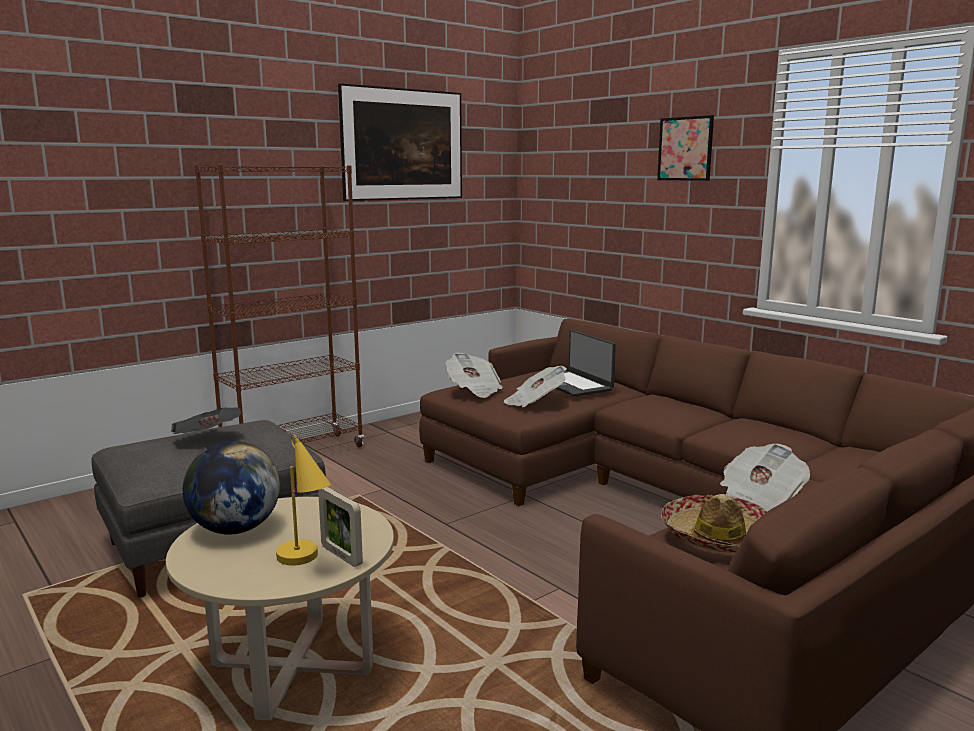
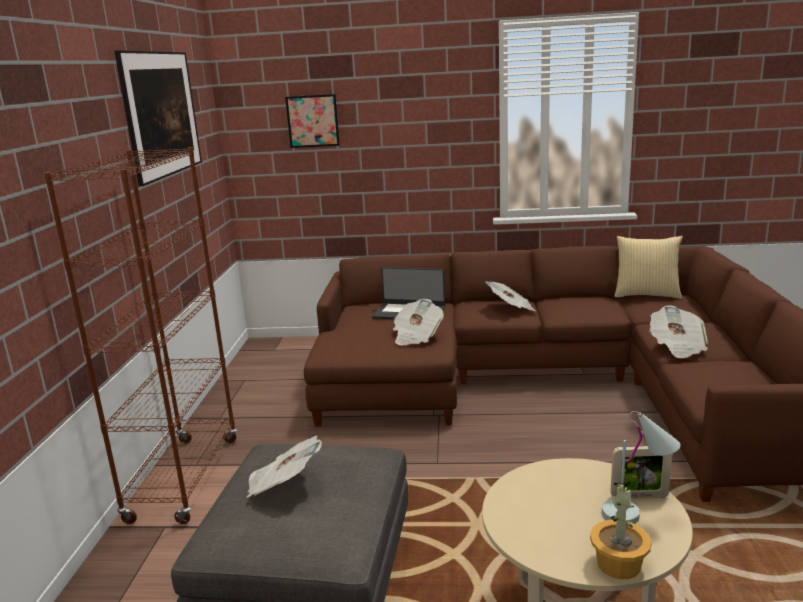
camera: 45 degrees left, 5 degrees up
(208, 574) = (618, 565): none -> potted plant
(235, 529) = (536, 528): globe -> none
(306, 562) = (637, 514): yellow table lamp -> white table lamp
(474, 390) = (353, 344): newspaper -> newspaper (511, 308)
(685, 148) = (420, 98): picture -> picture (312, 121)
(718, 537) = (719, 373): hat -> none
(876, 451) = (646, 294): none -> pillow

